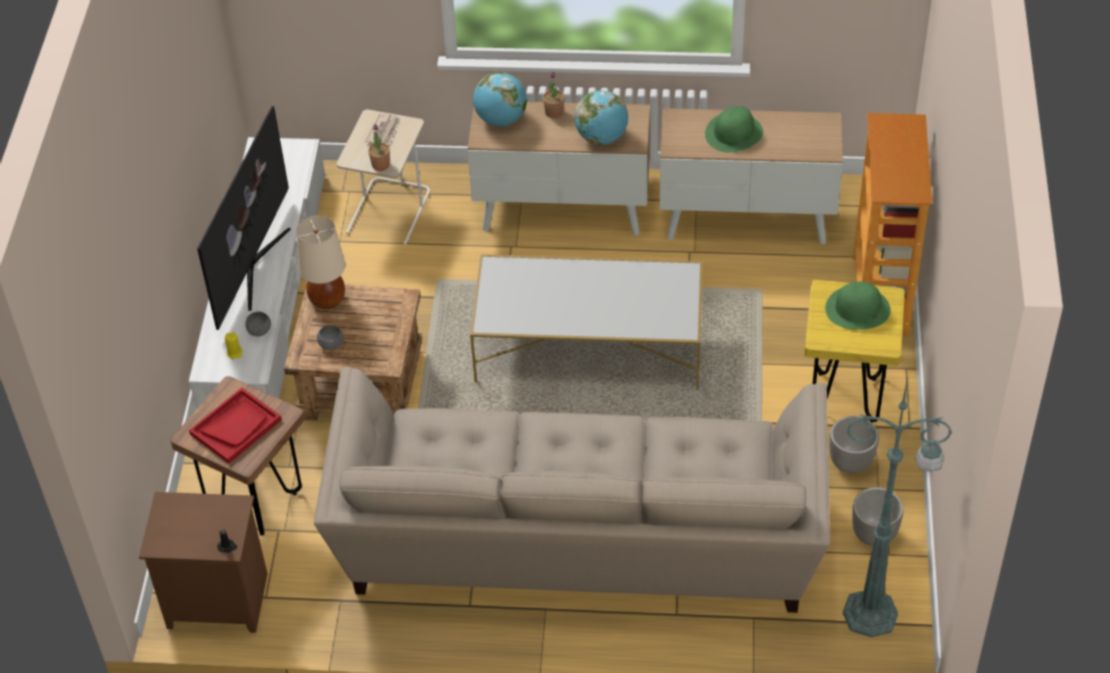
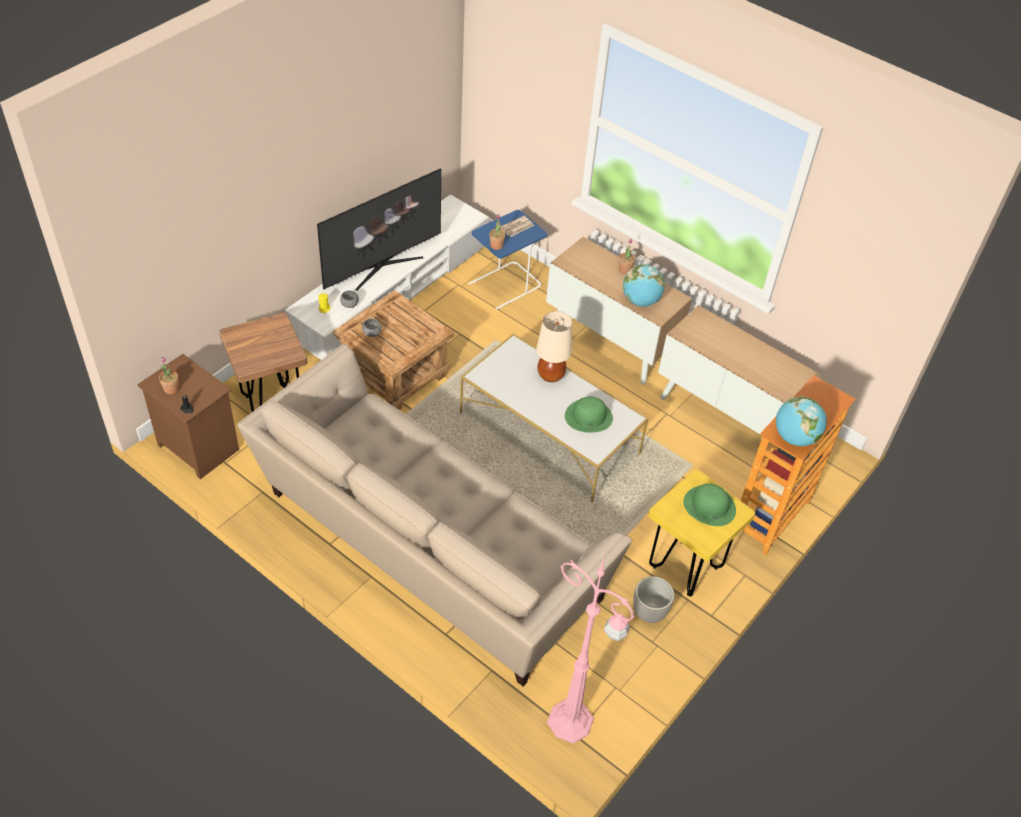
camera: 30 degrees right, 0 degrees up
(184, 537) = (171, 388): none -> potted plant
(236, 427) = (261, 344): red tray -> none
(327, 300) = (395, 306): beige table lamp -> beige table lamp (550, 375)
(390, 212) = (505, 286): beige side table -> blue side table
(501, 119) = (588, 256): globe -> globe (794, 437)
(734, 133) = (731, 345): green hat -> green hat (589, 416)
(873, 614) = (572, 723): green floor lamp -> pink floor lamp
(874, 536) = (621, 671): planter -> none

